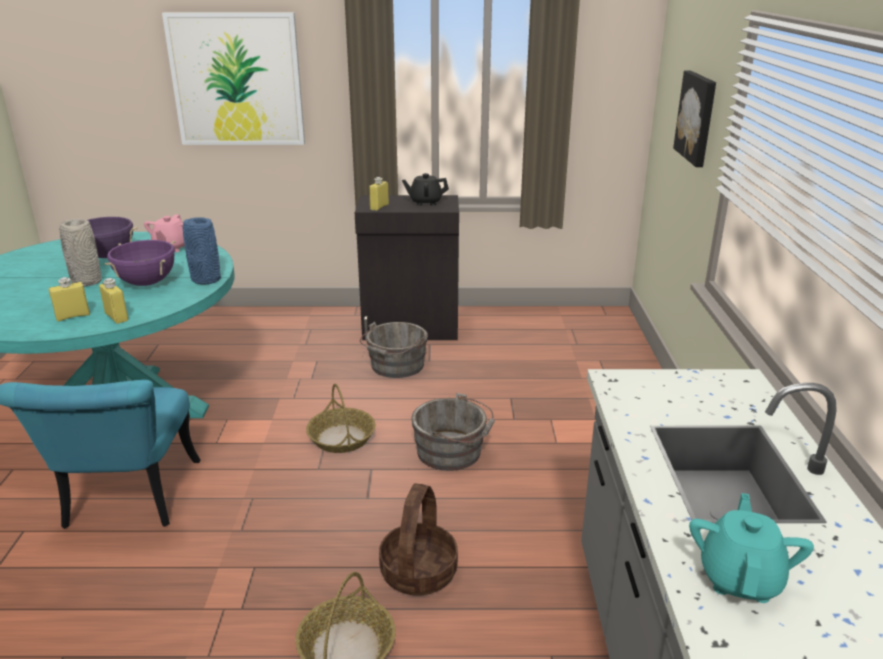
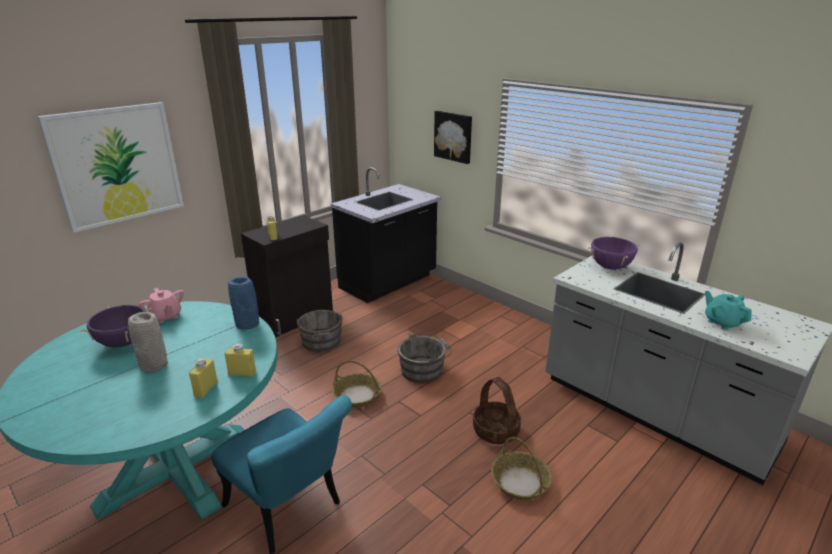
camera: 45 degrees left, 0 degrees up
(147, 283) = (208, 345): purple cooking pot -> purple cooking pot (610, 267)
(425, 202) = (295, 225): black teapot -> none
(573, 335) = (388, 283): none -> black counter

